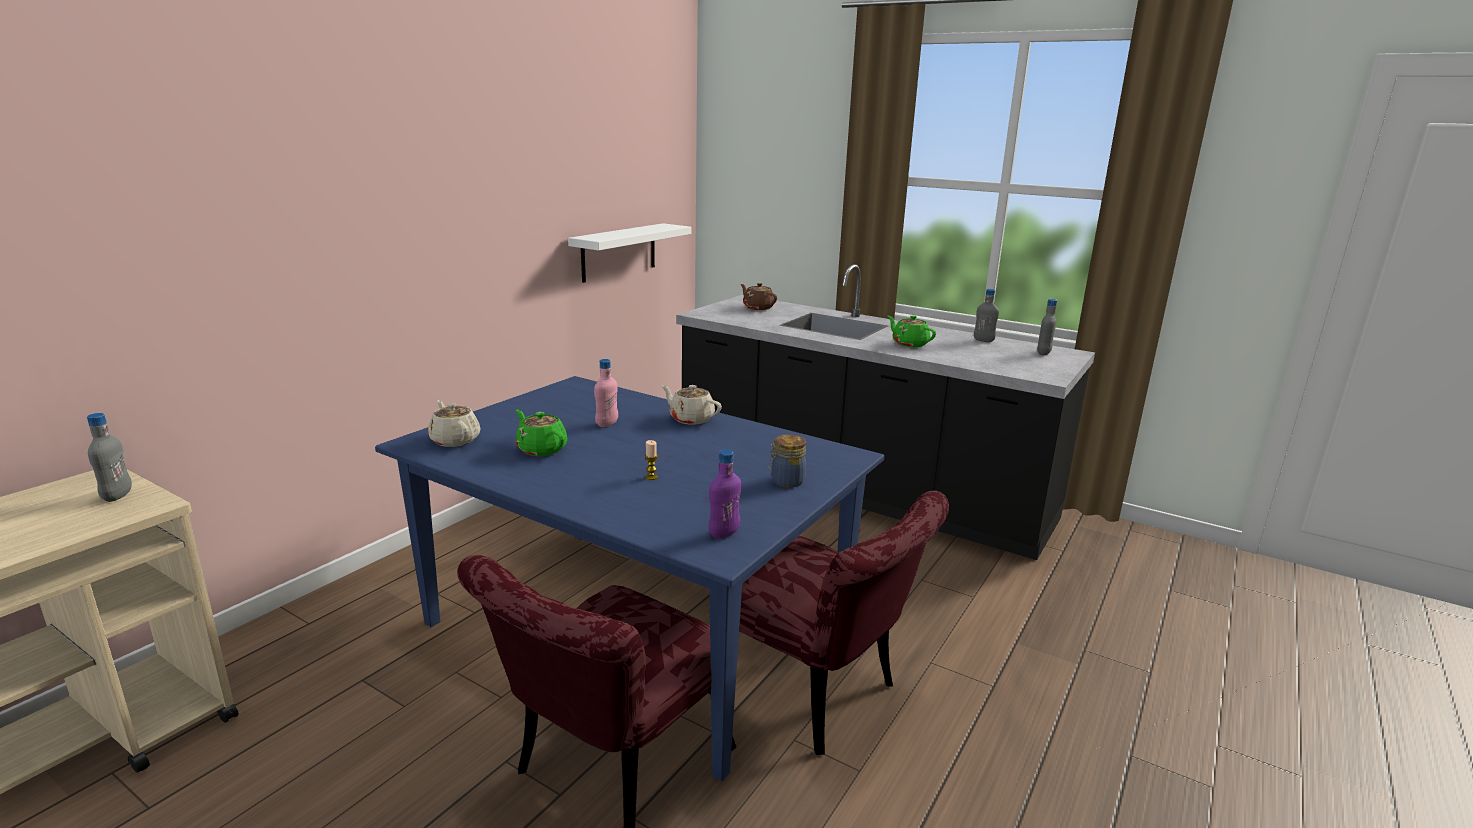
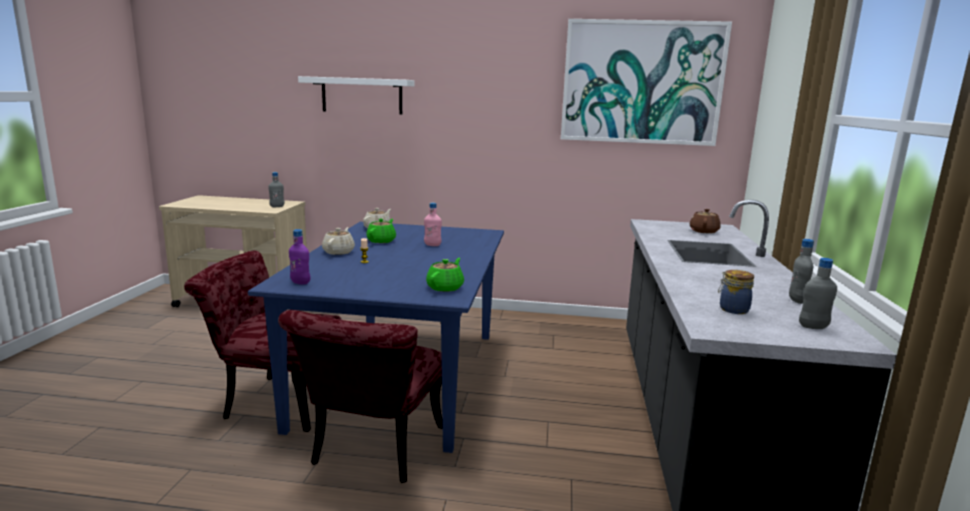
camera: 65 degrees right, 5 degrees down
(611, 138) = (641, 83): none -> picture
(619, 252) = (638, 169): white shelf -> white shelf (362, 95)
(691, 419) = (465, 258): beige teapot -> beige teapot (339, 252)
(786, 481) = (386, 287): jar -> jar (732, 309)
(909, 344) = (708, 276): green teapot -> green teapot (445, 287)

